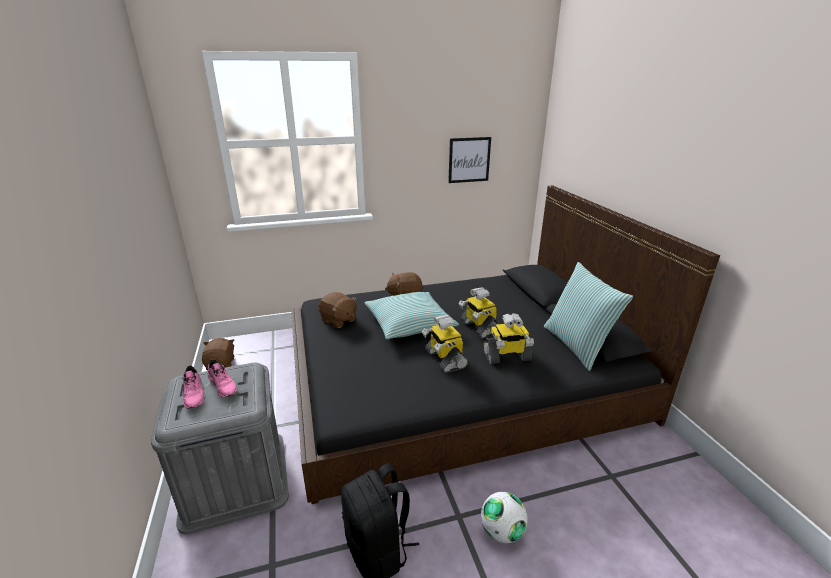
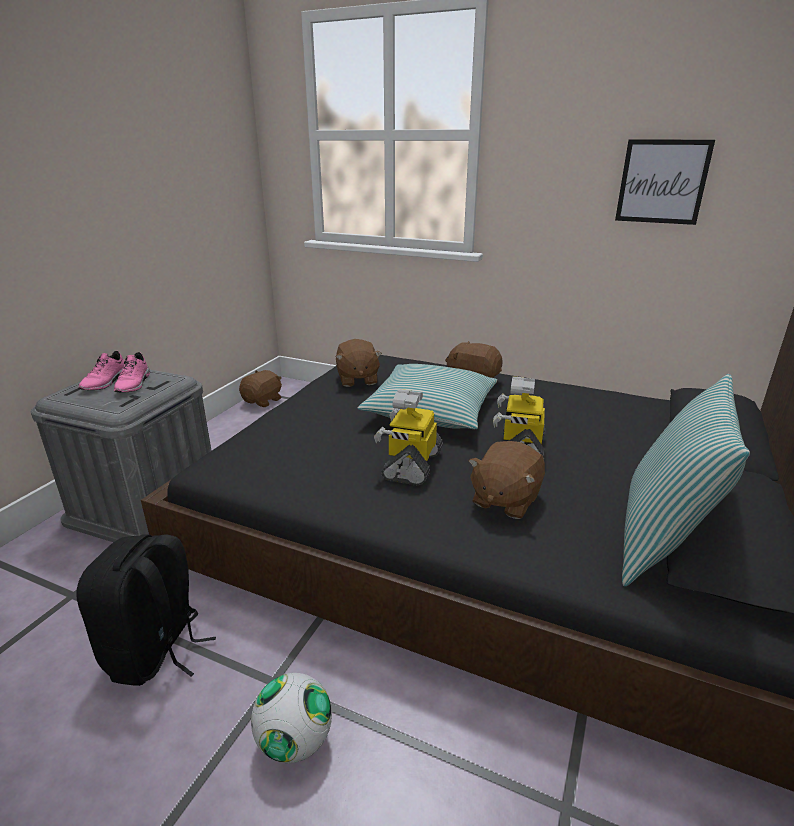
camera: 40 degrees right, 0 degrees up
(506, 356) = (504, 500): toy robot -> brown plush toy

